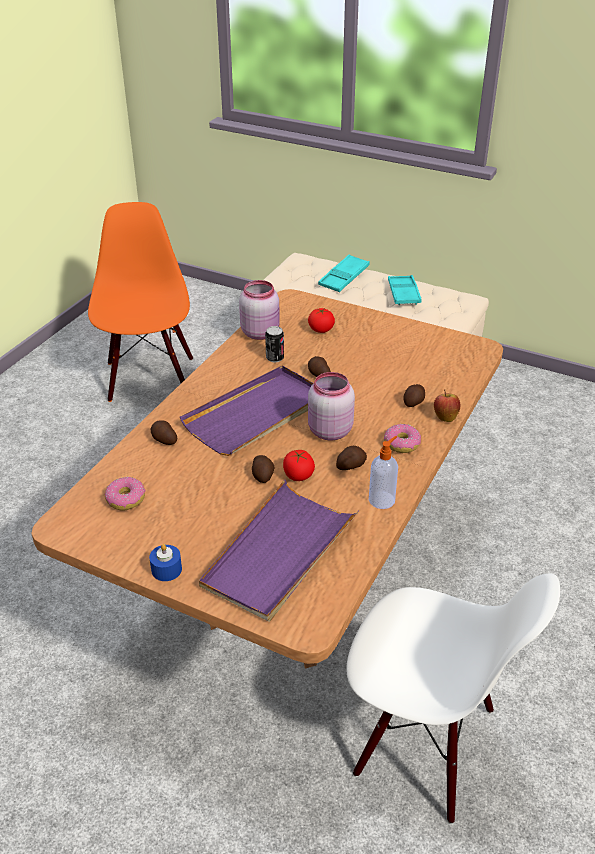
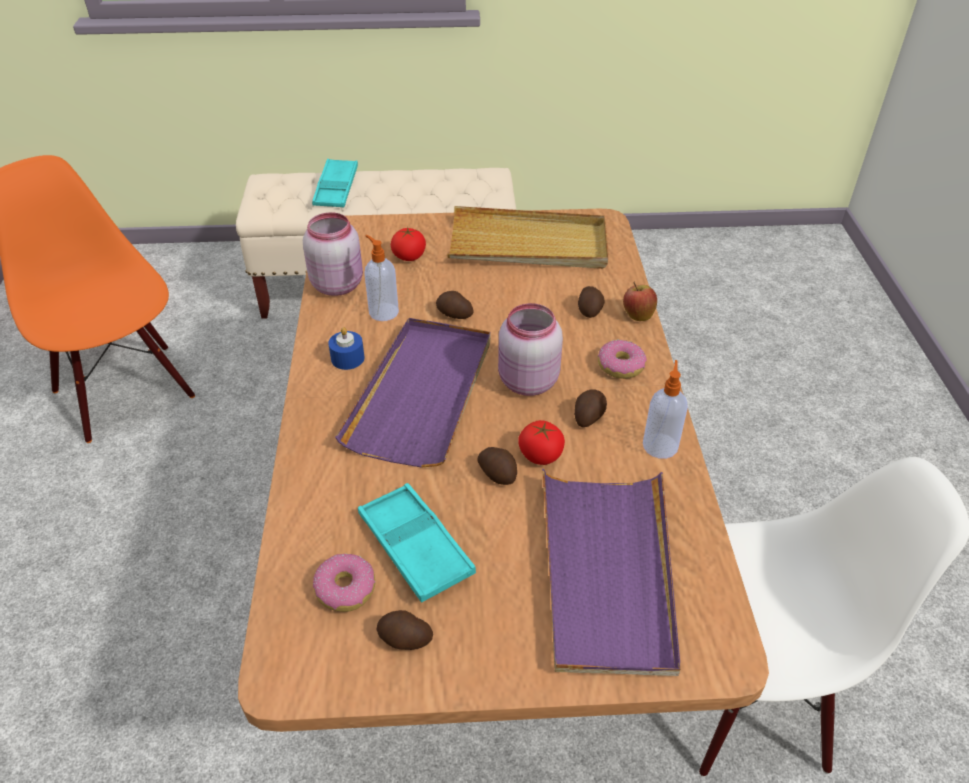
camera: 30 degrees left, 5 degrees up
(164, 440) = (329, 478): potato -> potato (404, 639)
(166, 569) = (487, 668): blue candle -> blue candle (347, 358)
(275, 358) = (383, 311): can -> soap dispenser
(403, 294) = (418, 188): turquoise tray -> turquoise tray (415, 547)
(410, 347) = (528, 244): none -> beige tray

